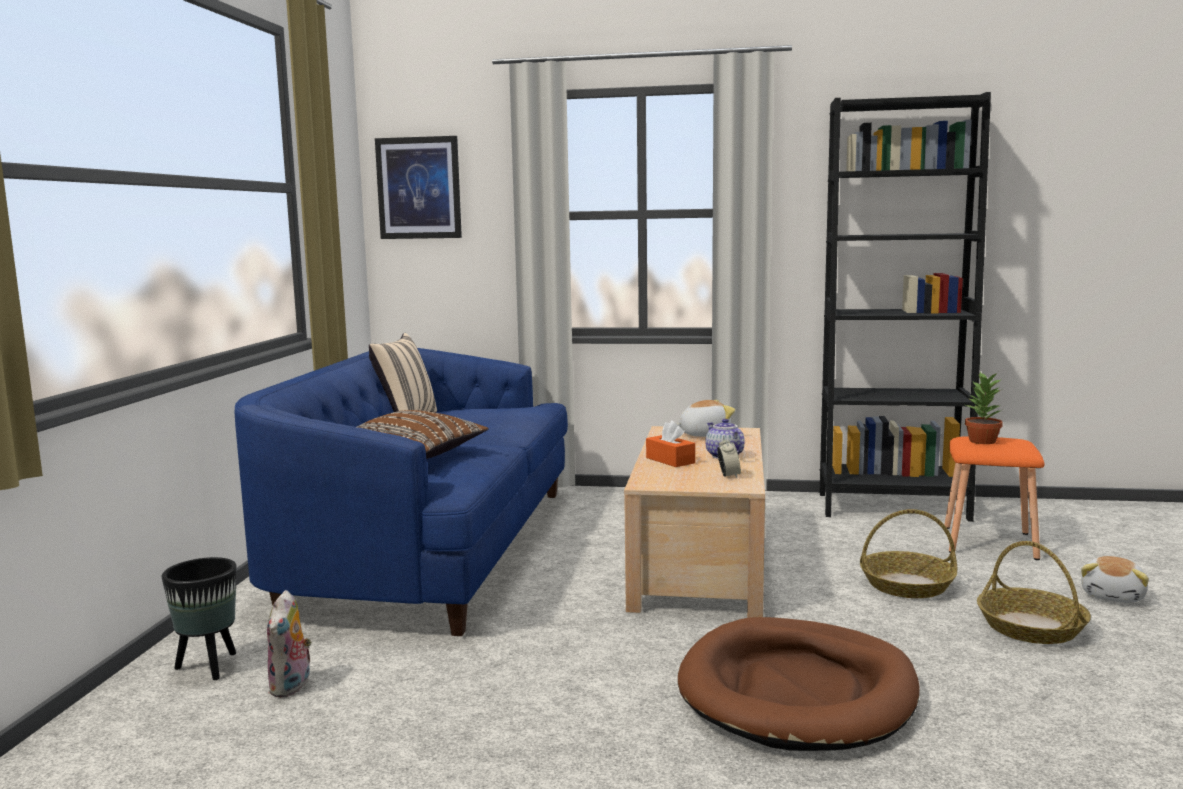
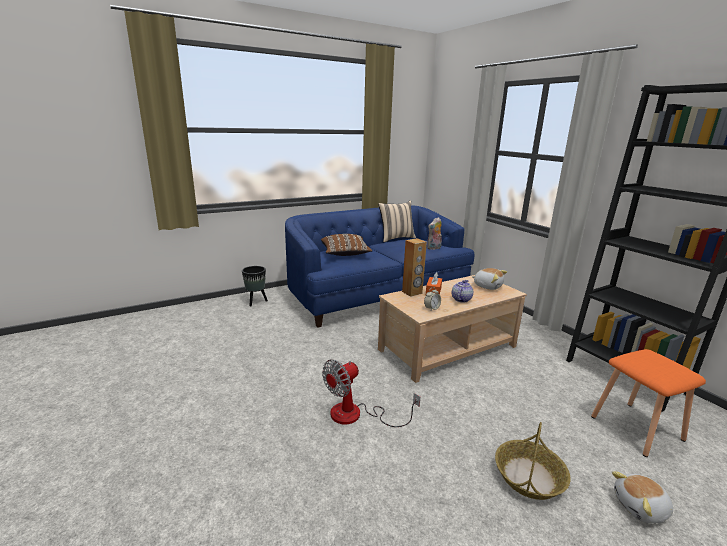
camera: 50 degrees right, 10 degrees up
(292, 687) = (257, 317): plush toy -> plush toy (434, 248)
(419, 188) = (446, 132): picture -> none
(652, 471) = (412, 292): none -> brown speaker
(797, 692) = (357, 415): brown dog bed -> fan
(907, 585) = (518, 413): basket -> none
(982, 441) = (647, 359): potted plant -> none

